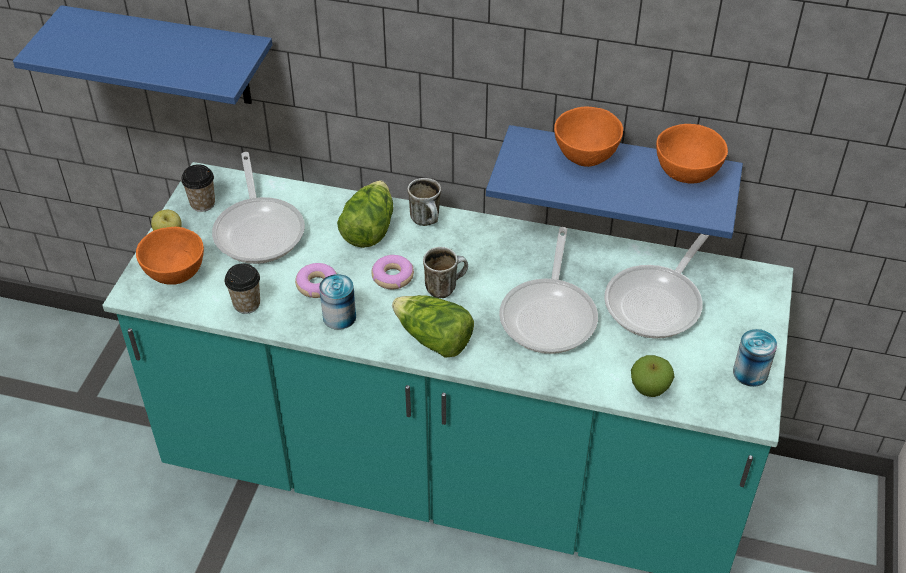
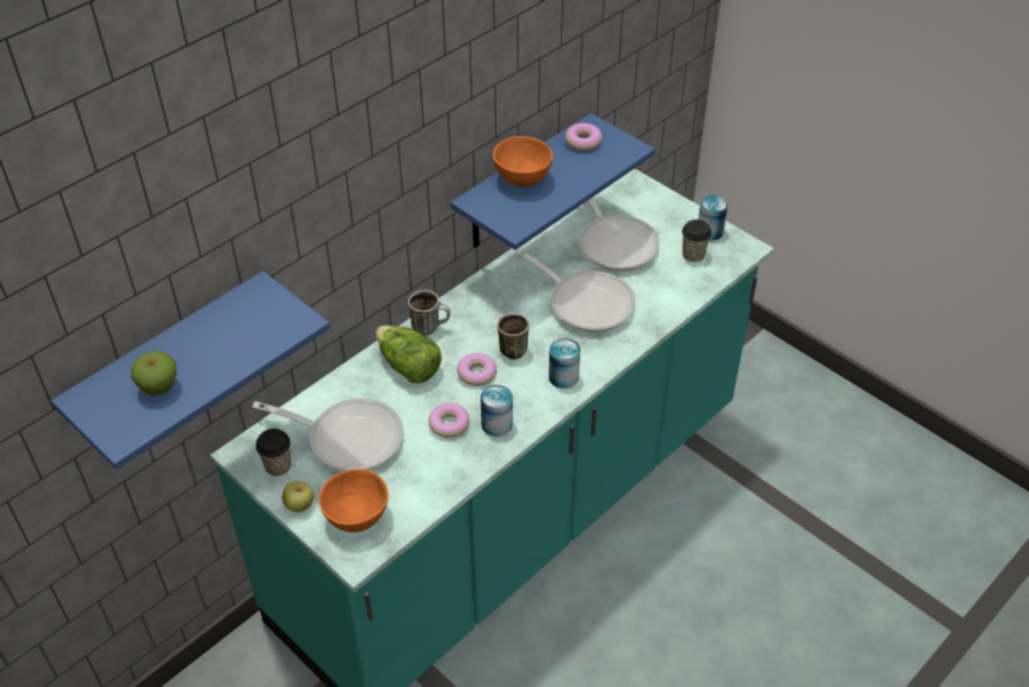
camera: 60 degrees left, 0 degrees up
(247, 304) = (435, 479): cup -> cup (693, 255)
(433, 339) = (563, 377): lettuce -> can
(649, 389) = (692, 285): apple -> apple (159, 388)
(687, 175) = (583, 142): orange bowl -> donut

